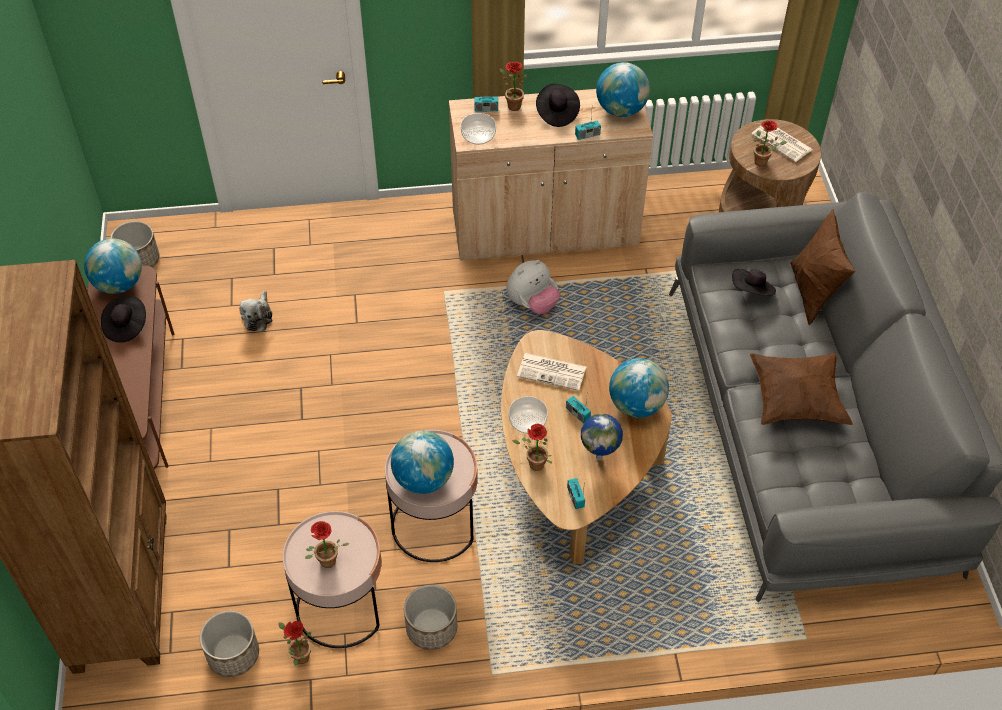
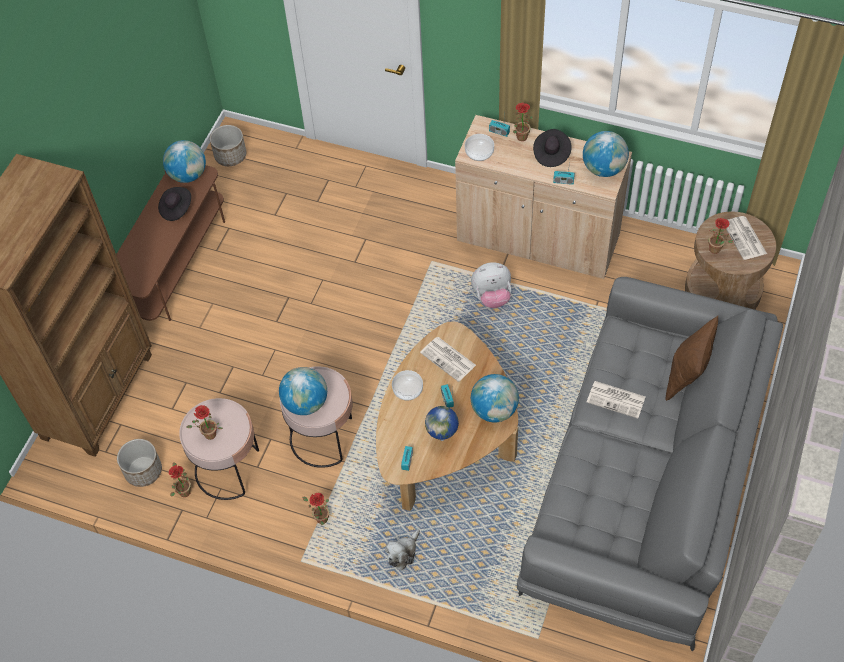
camera: 30 degrees right, 5 degrees up
(258, 317) = (288, 231): plush toy -> plush toy (403, 553)
(431, 628) = (279, 511): planter -> none
(533, 465) = (392, 424): potted plant -> potted plant (319, 519)
(752, 291) = (638, 355): black hat -> none
(760, 343) = (617, 399): none -> newspaper
(796, 401) = (614, 456): brown pillow -> none

